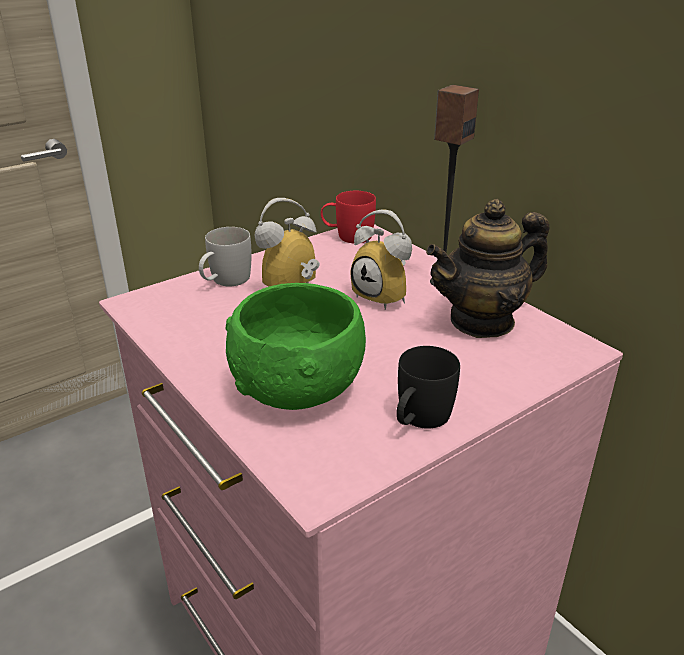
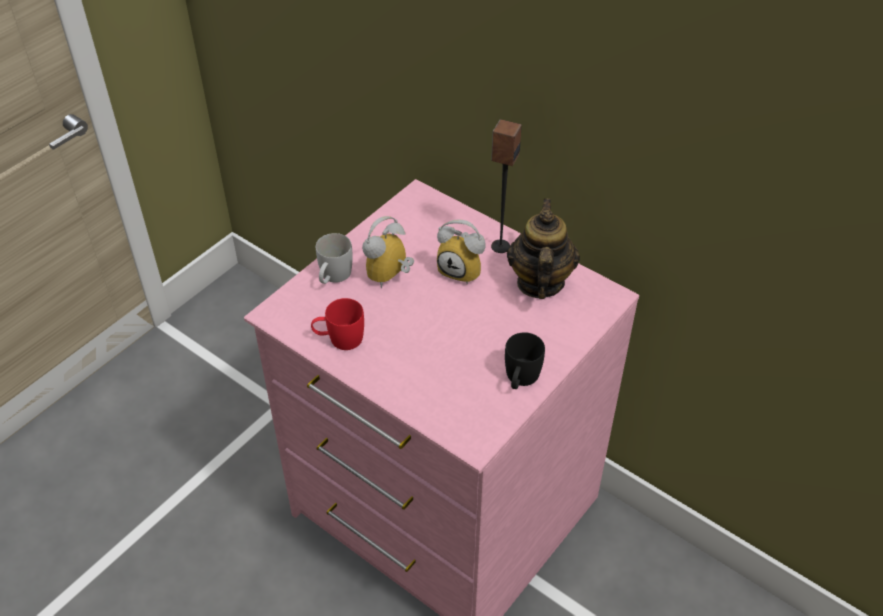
camera: 15 degrees left, 15 degrees up
(299, 388) = (434, 369): green bowl -> none
(347, 236) = (409, 204): red mug -> red mug (339, 339)
(482, 321) = (539, 282): teapot -> teapot turned 135 degrees clockwise

